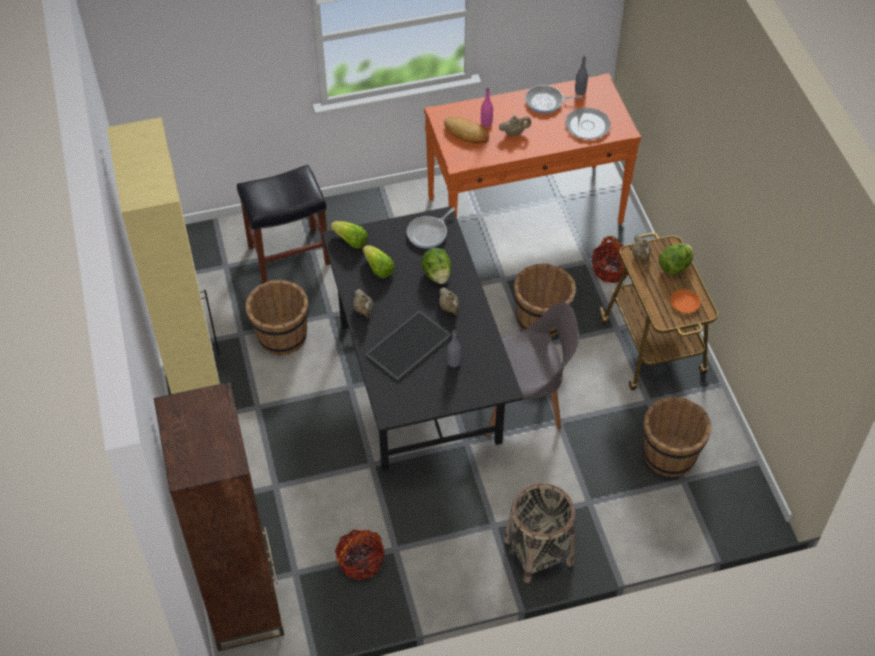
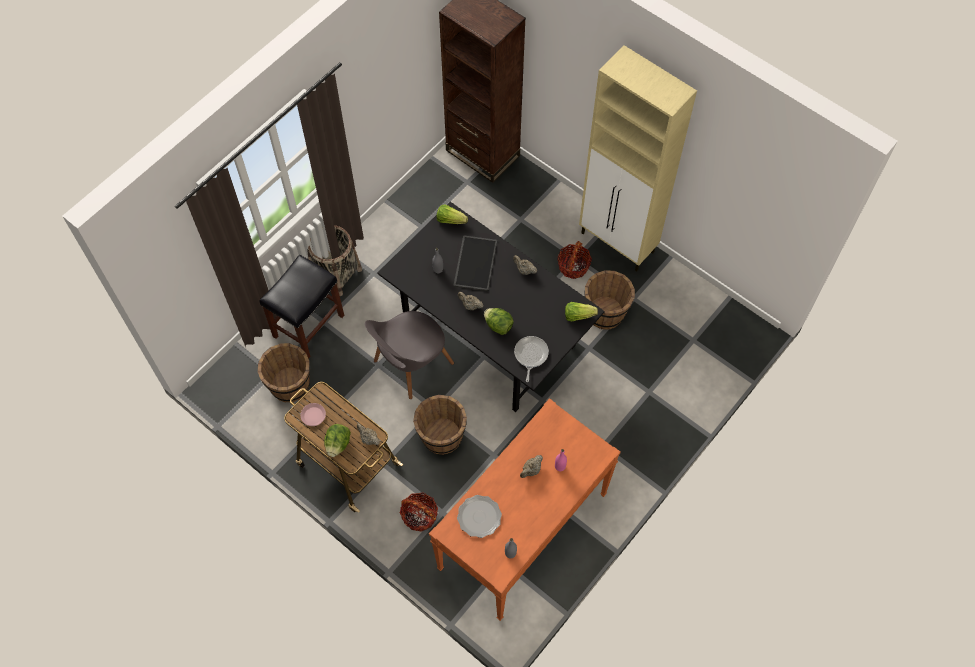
camera: 145 degrees right, 10 degrees up
(288, 255) = (660, 375): black stool -> black stool (309, 325)
(360, 561) = (435, 209): basket -> basket (573, 266)
(378, 268) = (541, 306): lettuce -> lettuce (450, 220)
(466, 133) = (567, 446): bread -> none
(546, 102) = (529, 522): frying pan -> none
(685, 303) = (313, 415): orange plate -> pink plate

